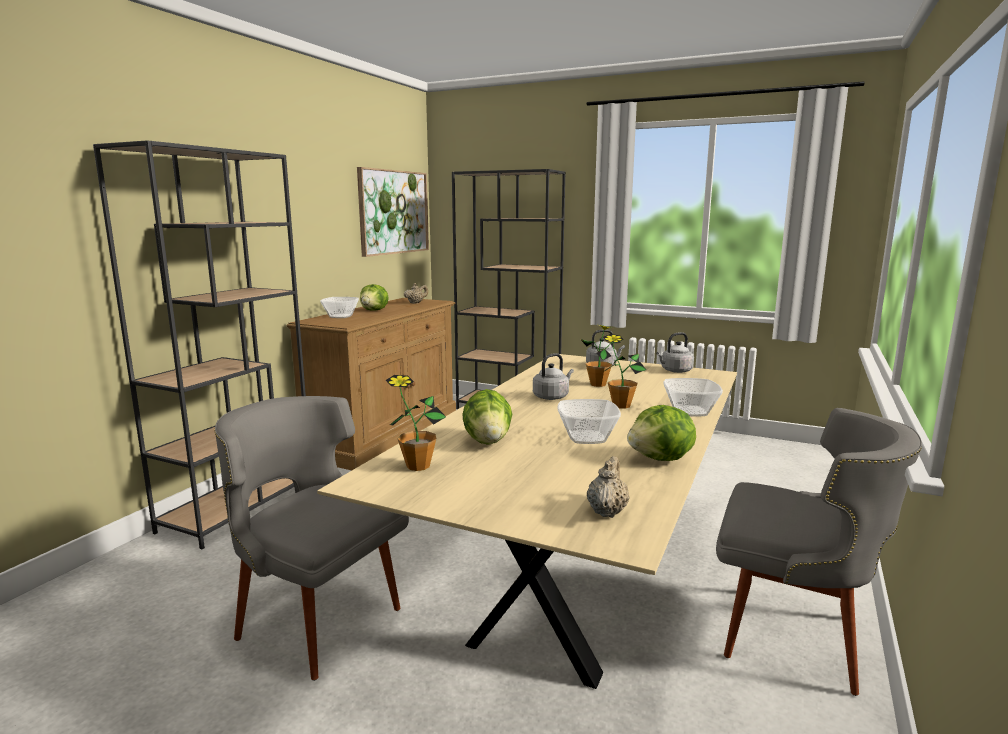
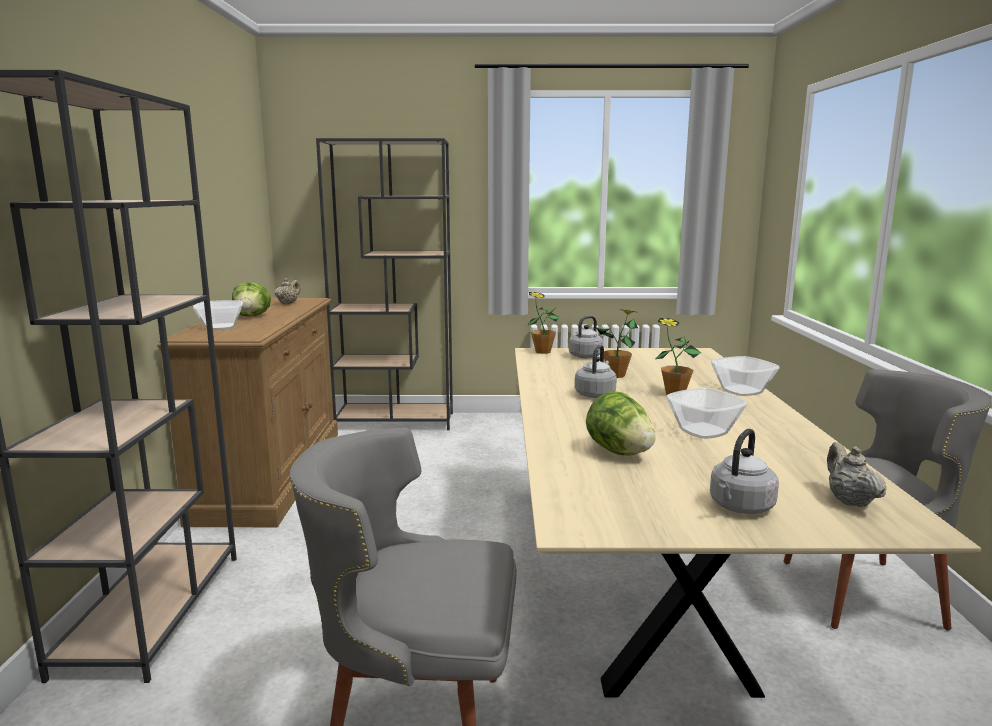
camera: 25 degrees left, 0 degrees up
(393, 212) = (240, 188): picture -> none
(418, 466) = (598, 494): potted plant -> potted plant (543, 352)
(661, 459) = (800, 441): lettuce -> none
(675, 371) = (659, 353): grey kettle -> grey kettle (740, 507)

